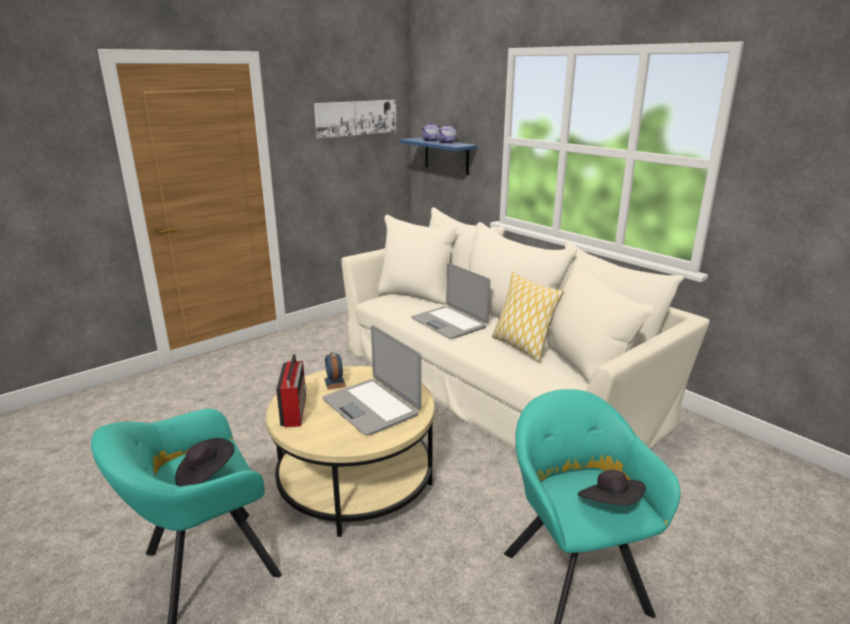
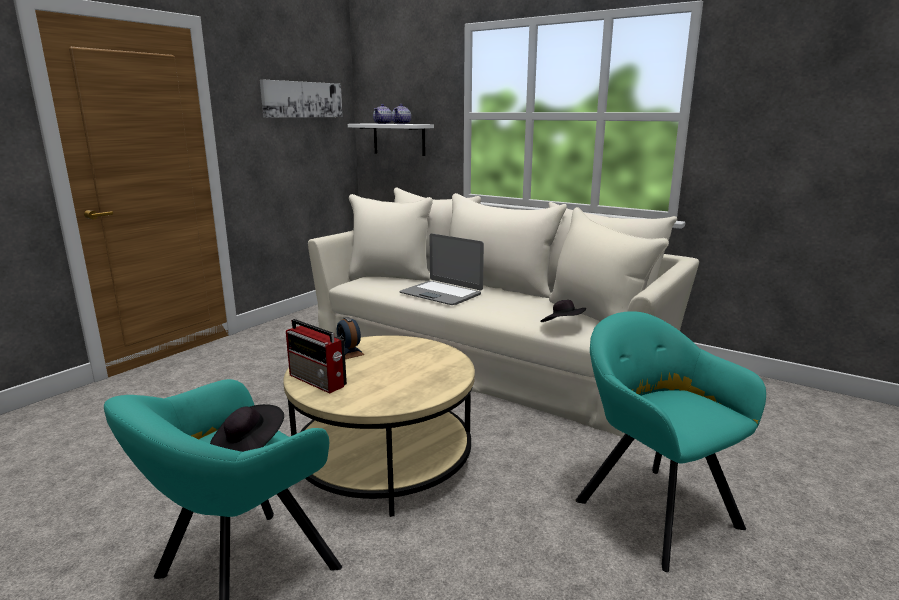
camera: 15 degrees left, 5 degrees down
(294, 410) = (318, 381): radio -> radio turned 150 degrees clockwise
(371, 407) = (404, 368): laptop -> none
(446, 156) = (399, 139): blue shelf -> white shelf
(522, 347) = (526, 306): pillow -> none
(610, 504) = (701, 413): black hat -> black hat (563, 326)

